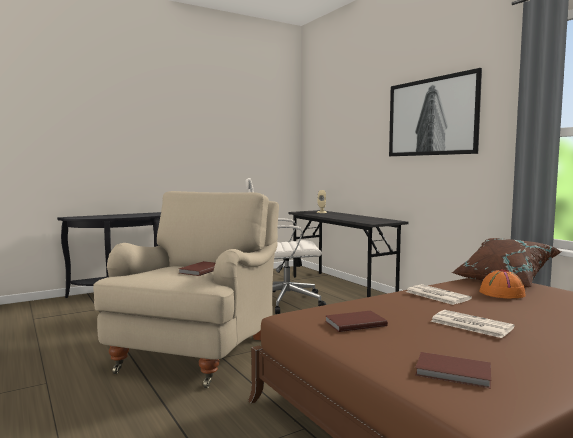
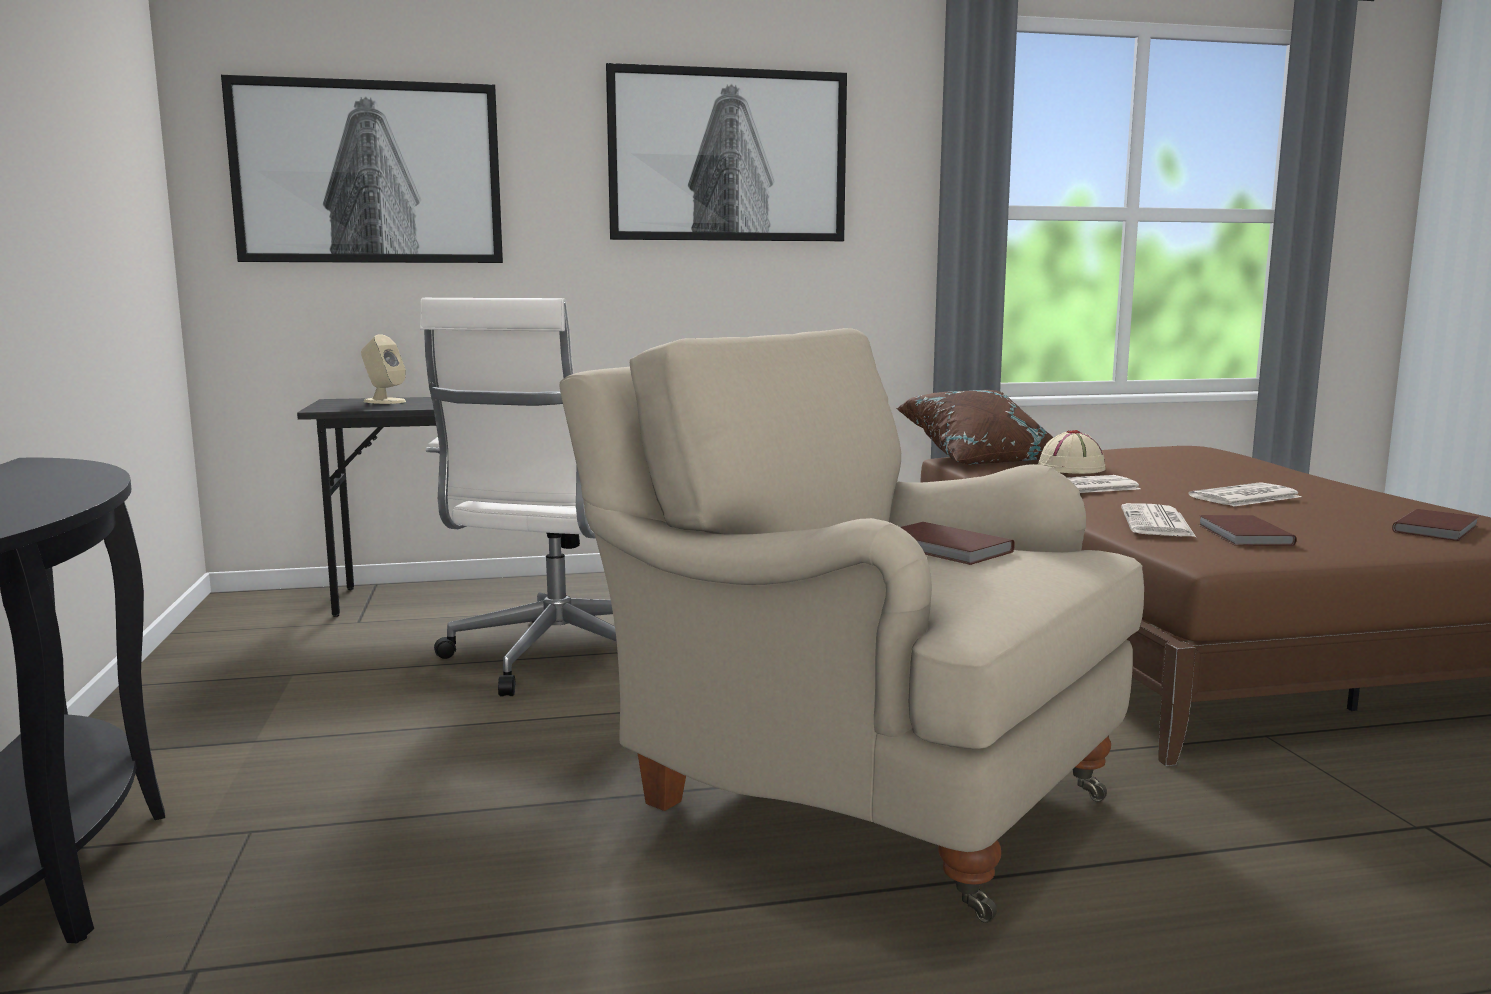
camera: 70 degrees left, 5 degrees up
(334, 137) = (368, 173): none -> picture
(360, 308) = (1158, 523): none -> newspaper
(501, 293) = (1071, 469): orange hat -> beige hat

